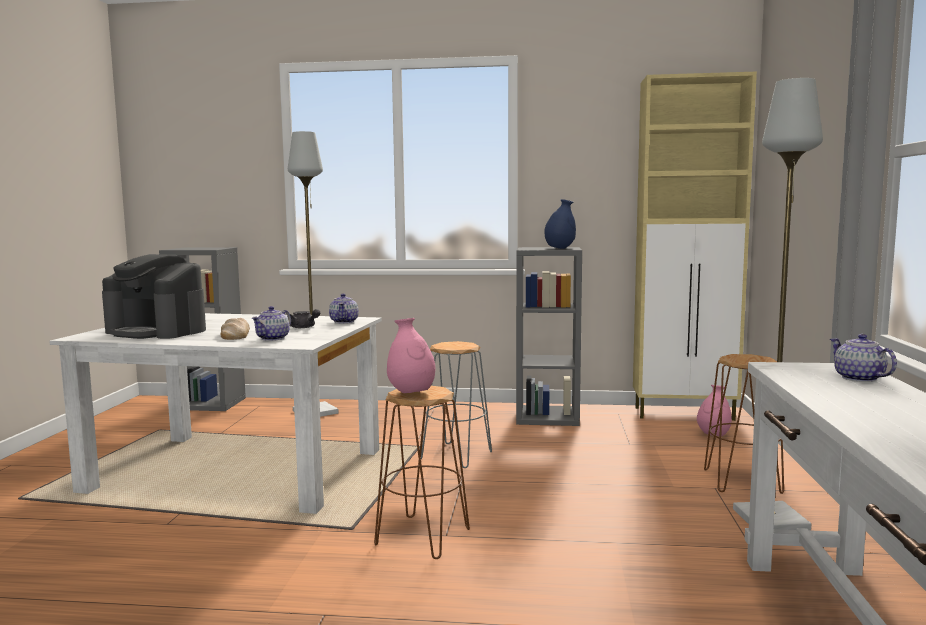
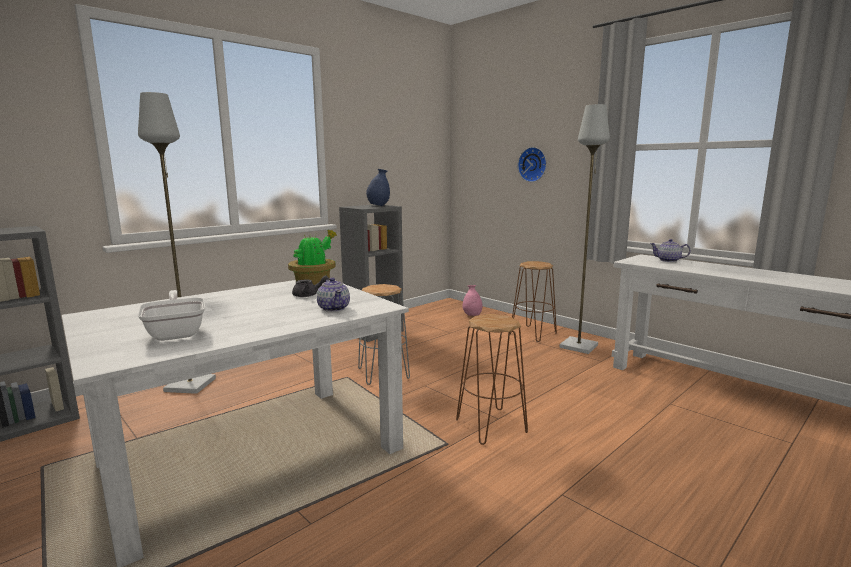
camera: 50 degrees left, 5 degrees up
(157, 331) = (177, 332): coffee machine -> frying pan
(235, 334) = (279, 314): bread -> none
(344, 321) = (314, 284): teapot -> potted plant
(411, 393) = (493, 322): pink vase -> none
(685, 414) = (435, 308): beige cabinet -> none
(811, 189) = (533, 164): none -> wall clock

